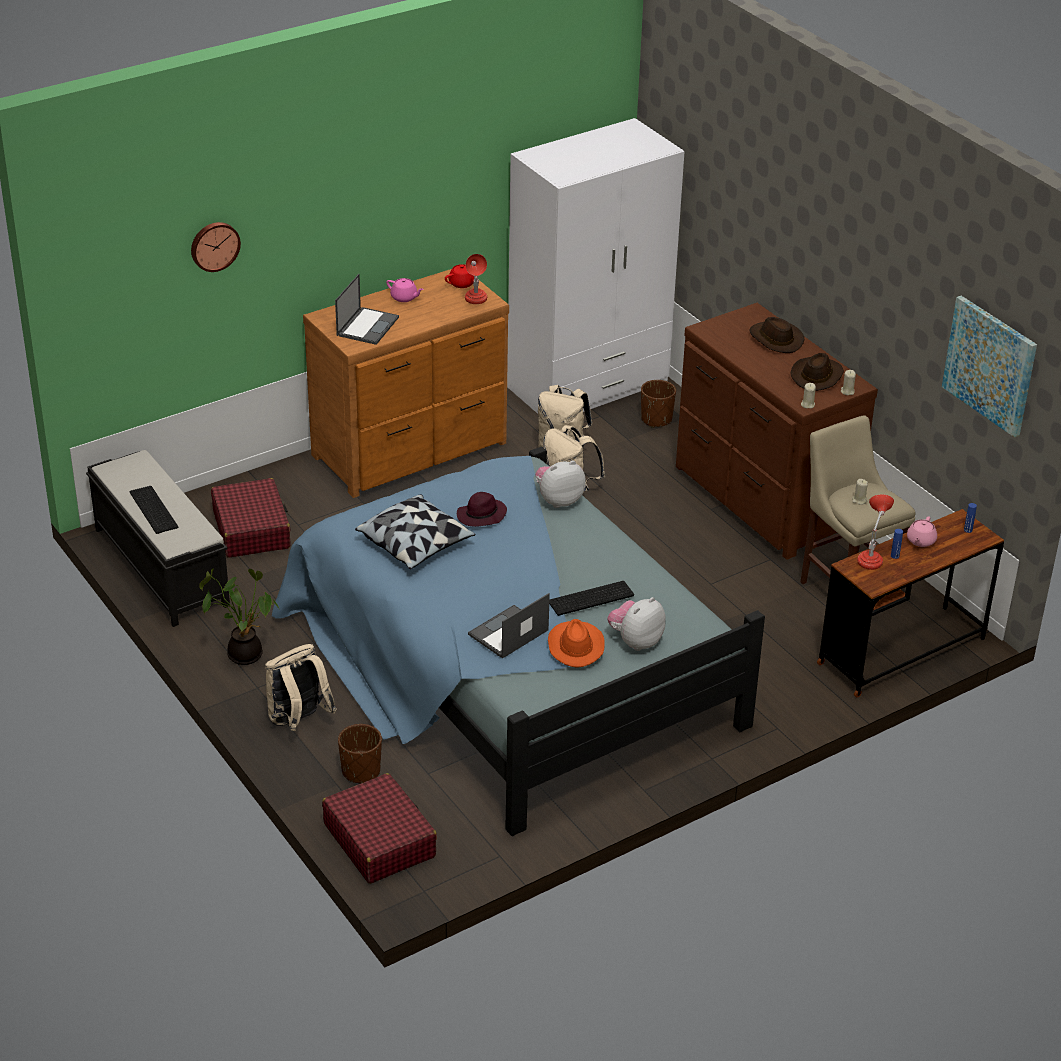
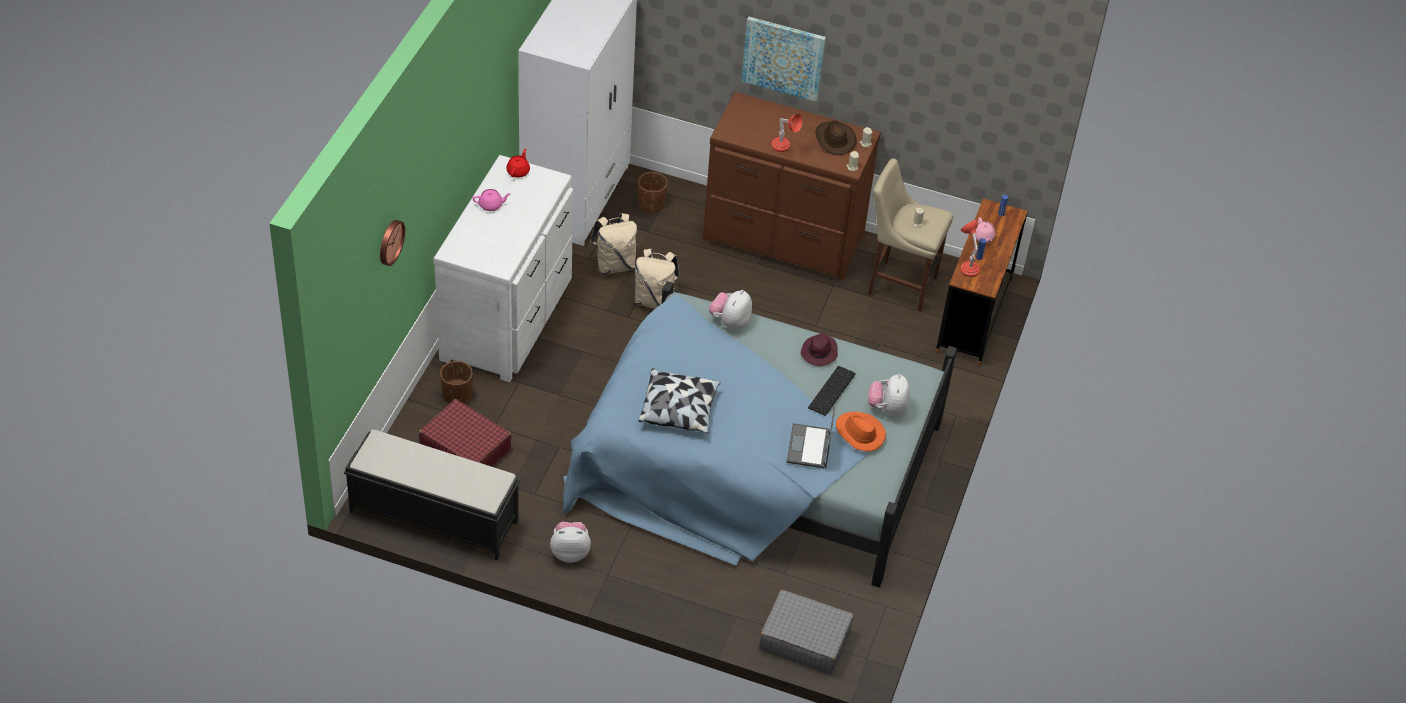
camera: 40 degrees left, 10 degrees up
(152, 510) = (437, 478): keyboard -> none
(245, 653) = (570, 552): potted plant -> plush toy
(298, 721) = (662, 583): beige backpack -> none
(361, 771) = (741, 597): brown planter -> brown planter (457, 395)
(367, 326) = (493, 245): laptop -> none
(379, 840) = (804, 639): red suitcase -> grey suitcase
(411, 450) = (508, 318): brown dresser -> white dresser
(476, 302) = (546, 185): red table lamp -> red table lamp (784, 149)
(481, 516) = (697, 363): purple hat -> purple hat (819, 353)
(775, 339) = (778, 120): brown hat -> none
(990, 365) = (999, 96): picture -> picture (783, 57)

